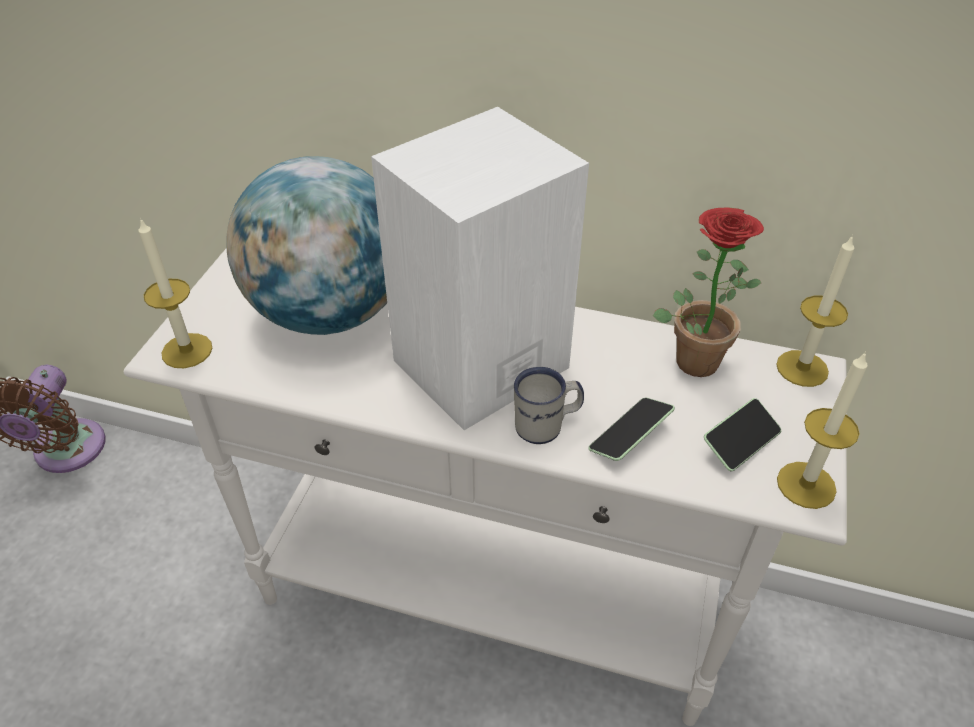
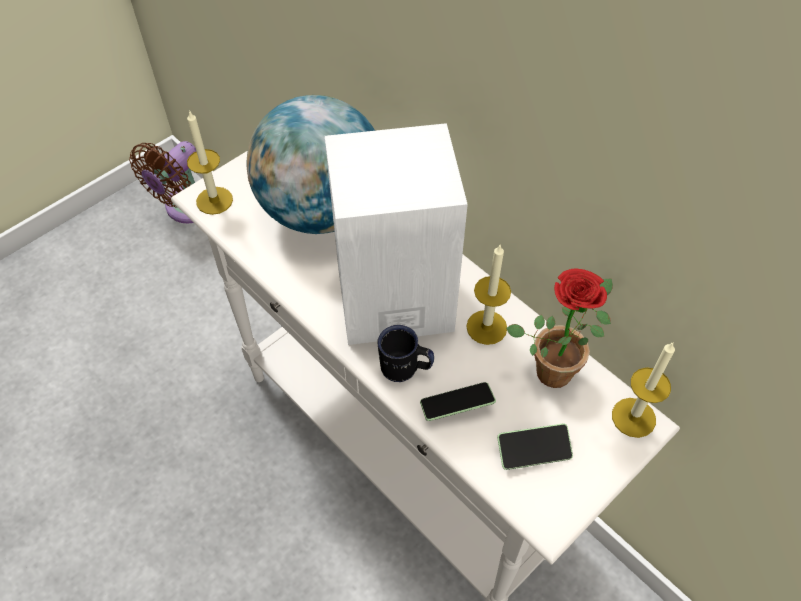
camera: 30 degrees right, 10 degrees up
(547, 426) = (405, 369): white mug -> black mug
(806, 485) = (555, 507): candle -> candle (486, 327)

